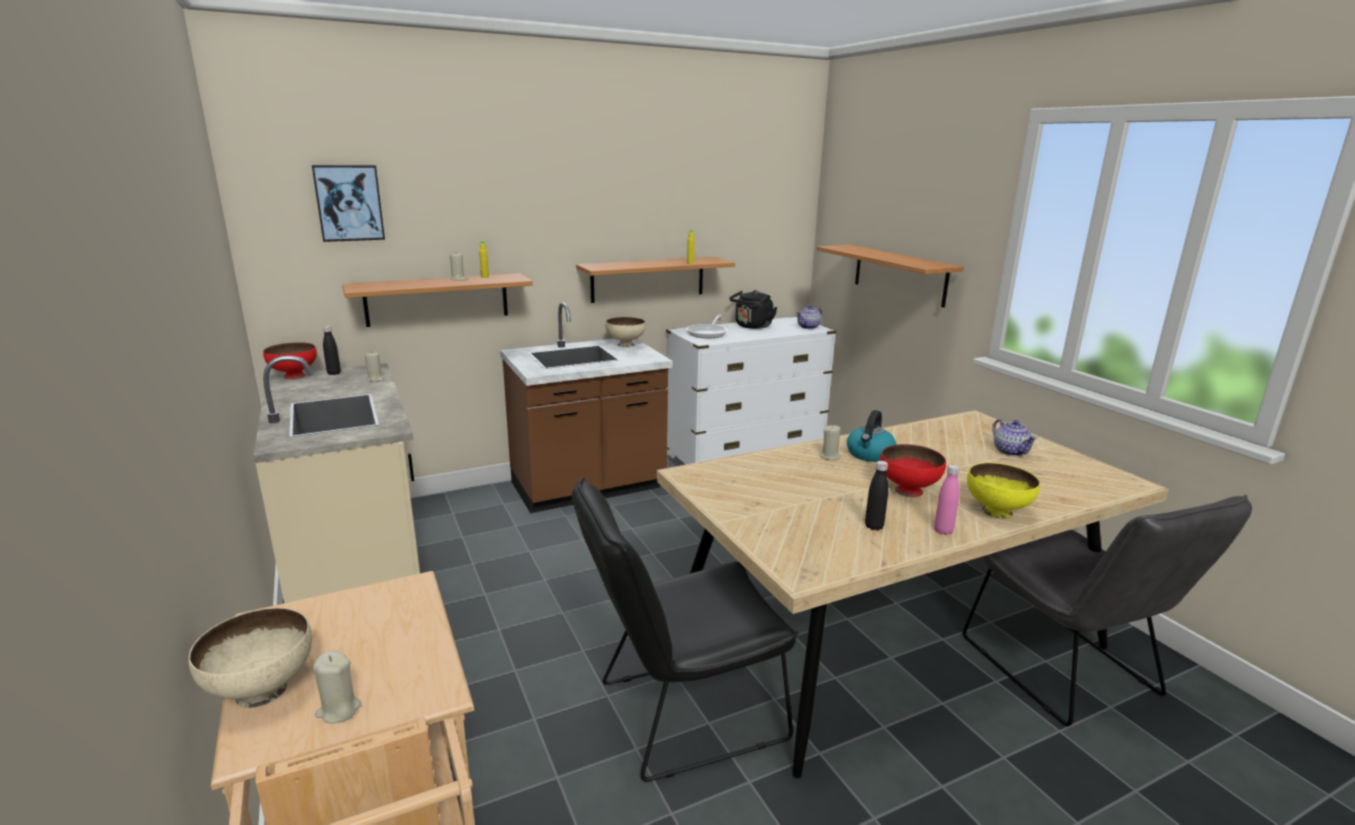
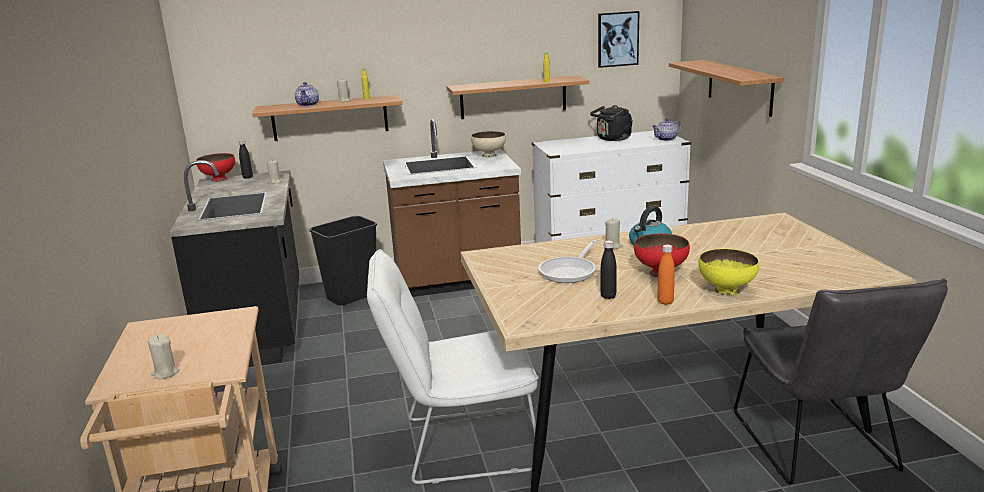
camera: 15 degrees right, 0 degrees up
(262, 692) = (127, 361): beige bowl -> none
(349, 203) = (259, 42): picture -> picture (617, 39)
(357, 561) = (259, 325): beige counter -> black counter
(467, 514) = (352, 296): none -> black trash can
(679, 714) = (460, 445): black chair -> white chair
(708, 333) = (567, 145): frying pan -> frying pan (570, 271)
(943, 531) = (665, 302): pink bottle -> orange bottle
(1010, 451) = (785, 246): teapot -> teapot (308, 105)

